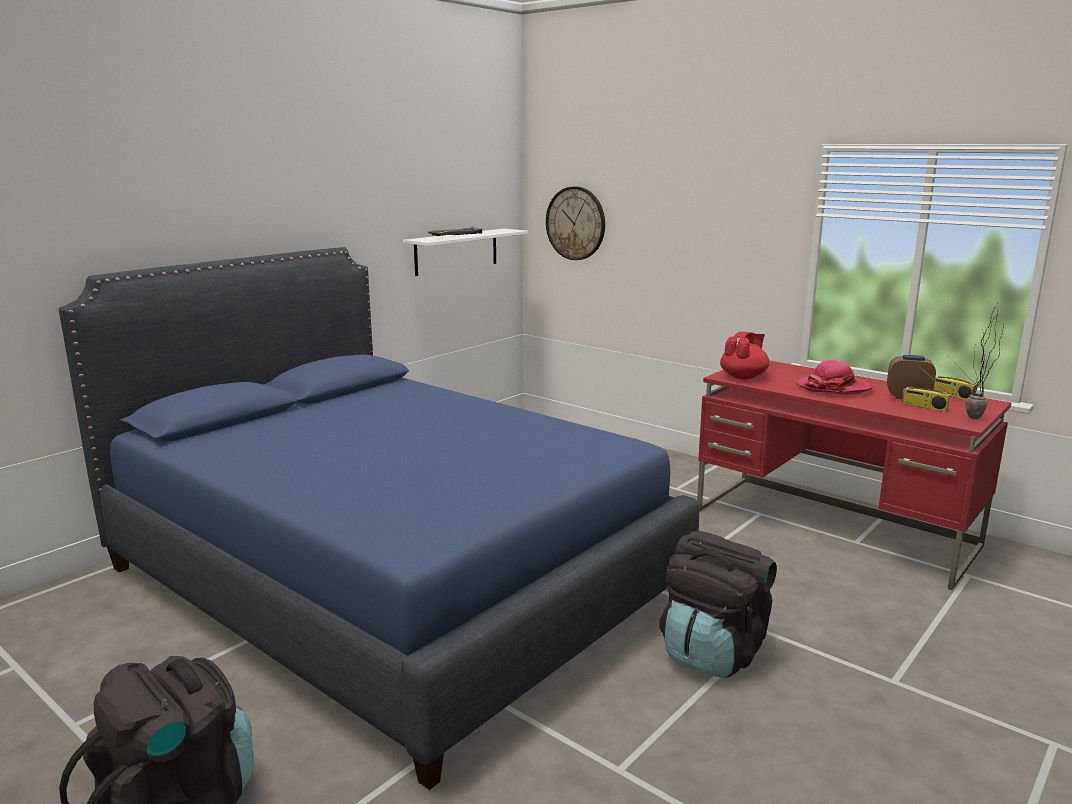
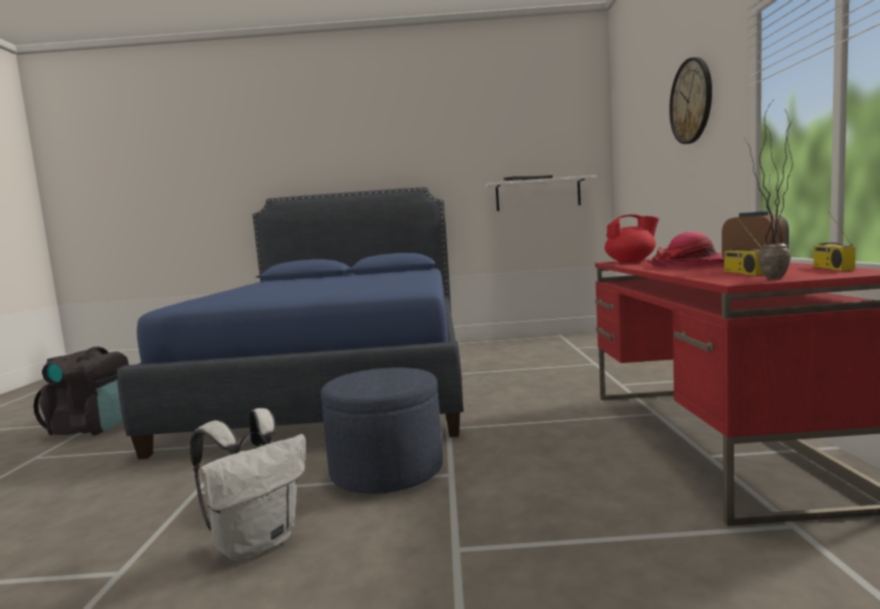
camera: 50 degrees right, 10 degrees down
(575, 223) = (631, 163): wall clock -> wall clock (691, 101)
(713, 652) = (387, 470): black backpack -> blue ottoman
(791, 762) = (257, 543): none -> white backpack

